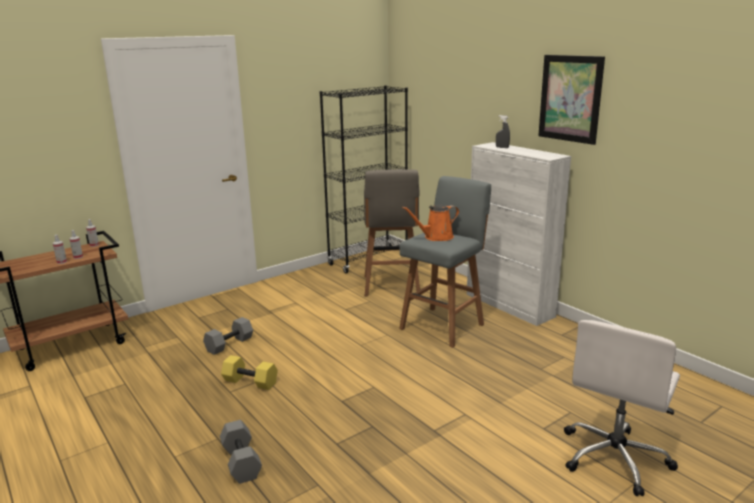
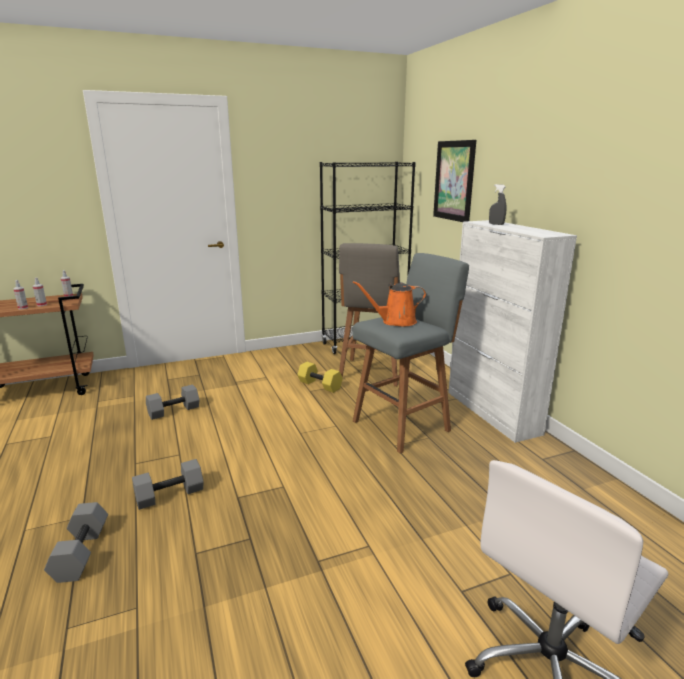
camera: 15 degrees right, 0 degrees up
(251, 381) = (163, 455): yellow dumbbell -> yellow dumbbell (320, 385)
(282, 410) = (169, 496): none -> grey dumbbell
(570, 98) = (583, 161): picture -> picture (454, 181)

